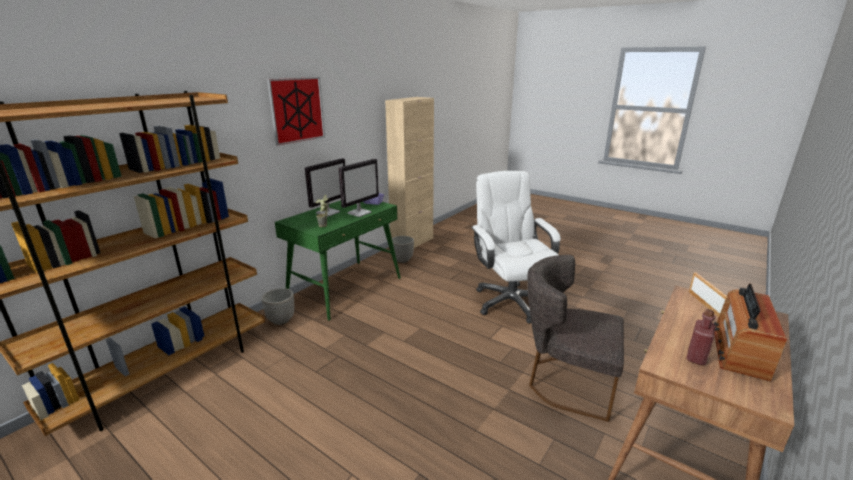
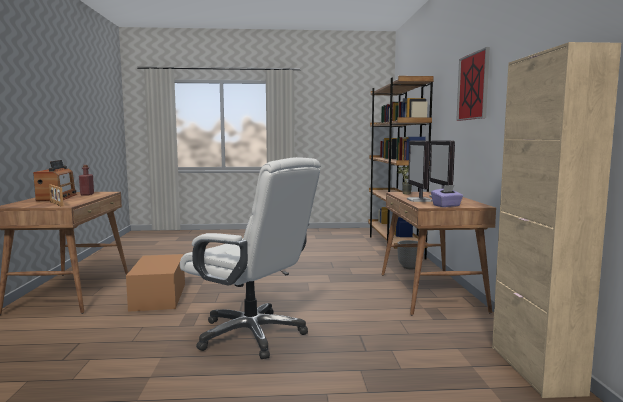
camera: 140 degrees right, 15 degrees down
(345, 288) = (430, 292): green desk -> brown desk
(402, 260) = (464, 335): planter -> none
(565, 382) = (159, 296): grey chair -> cardboard box

